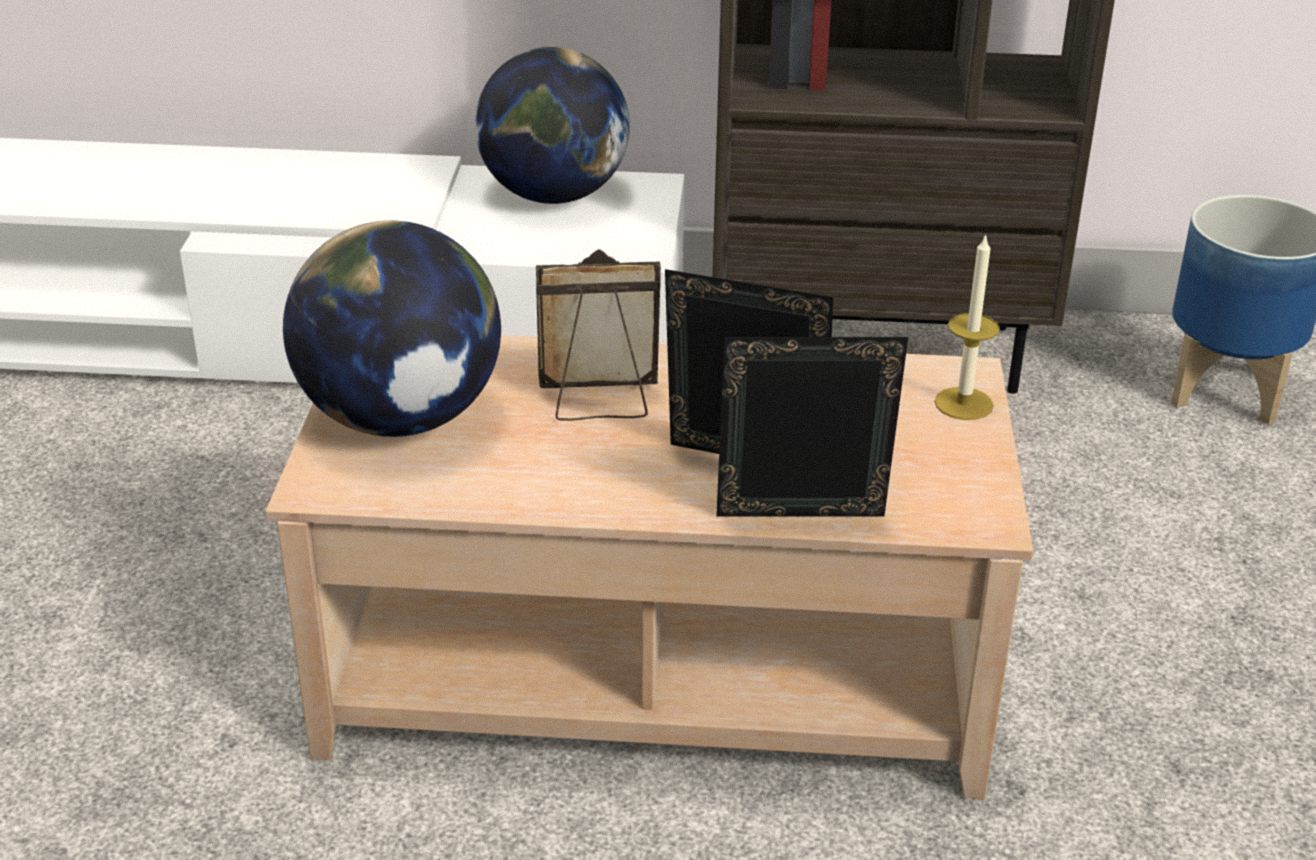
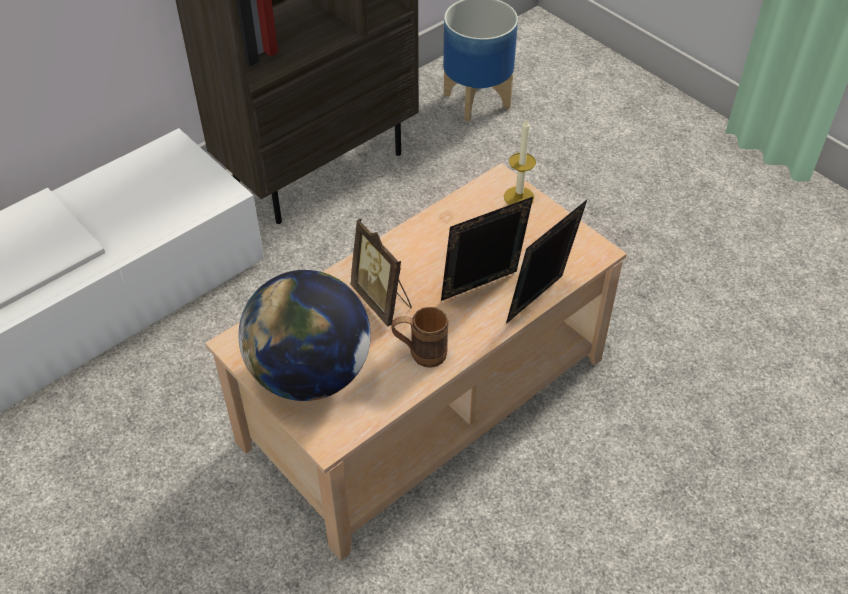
camera: 45 degrees left, 15 degrees up
(553, 196) = (131, 182): globe -> none
(554, 478) = (420, 354): none -> brown mug
(599, 403) = (383, 300): picture frame -> picture frame turned 75 degrees counterclockwise

